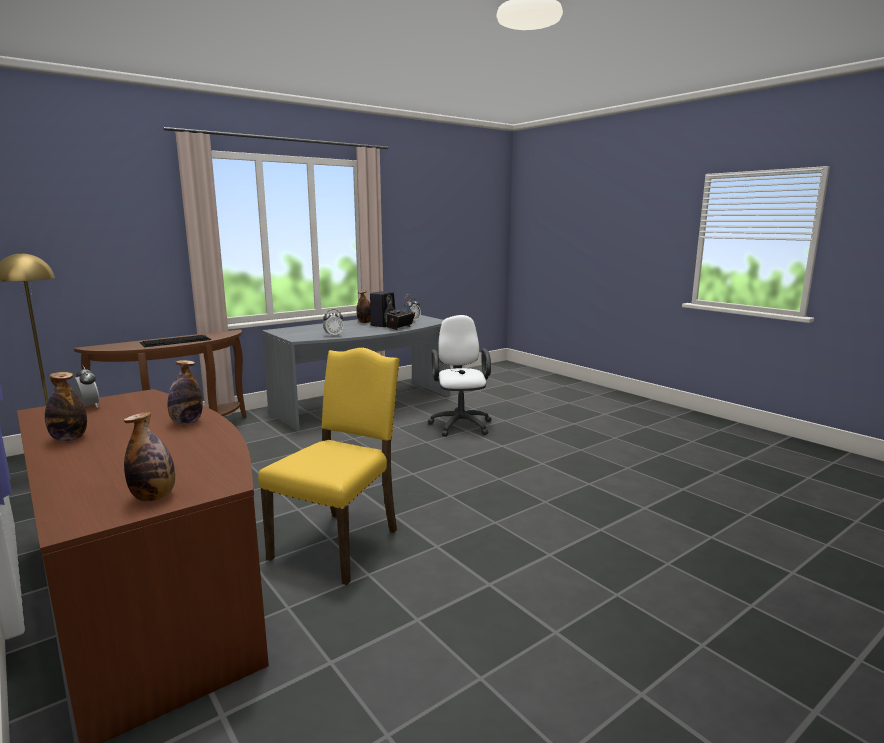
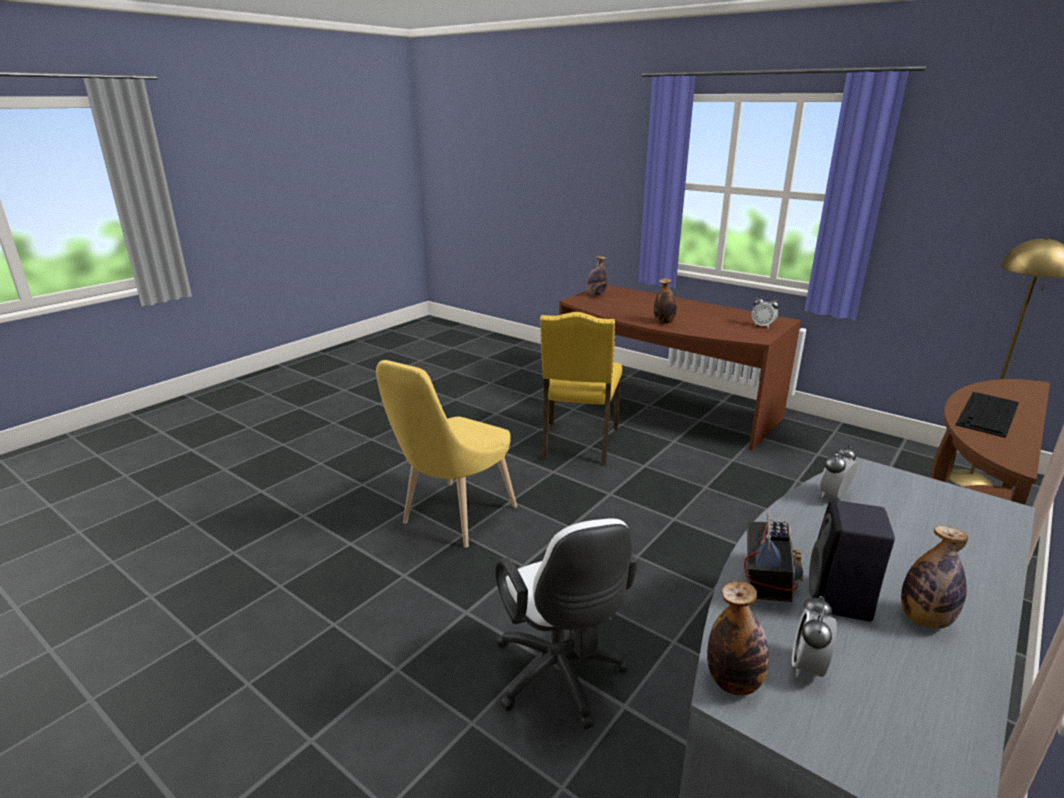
camera: 165 degrees right, 10 degrees up
(69, 439) = (705, 309): bottle -> bottle (733, 682)
(504, 489) = (454, 518): none -> yellow chair

